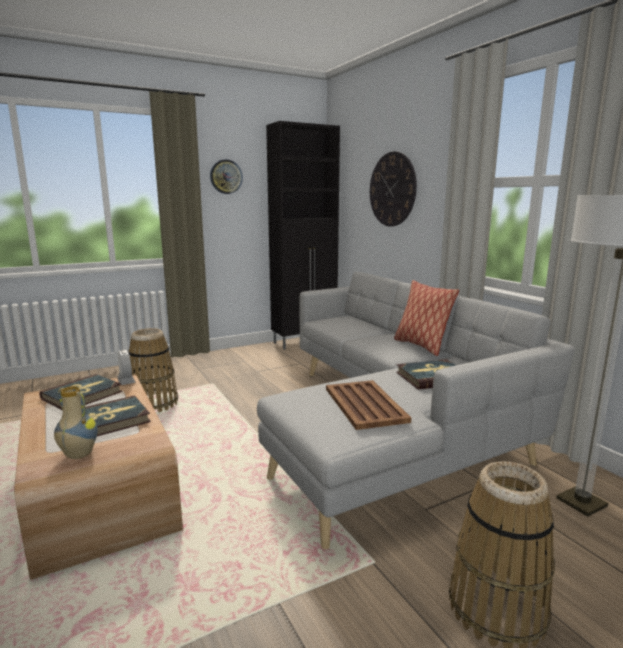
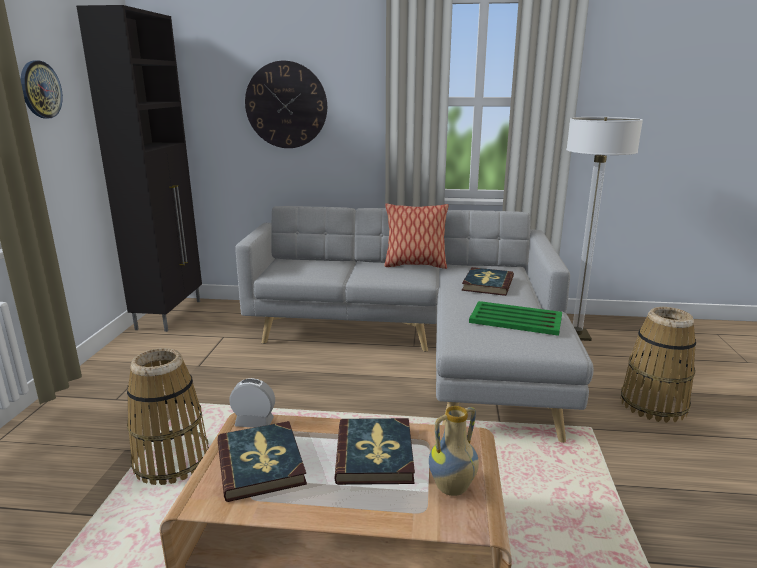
camera: 55 degrees left, 5 degrees up
(365, 404) = (515, 319): brown tray -> green tray

